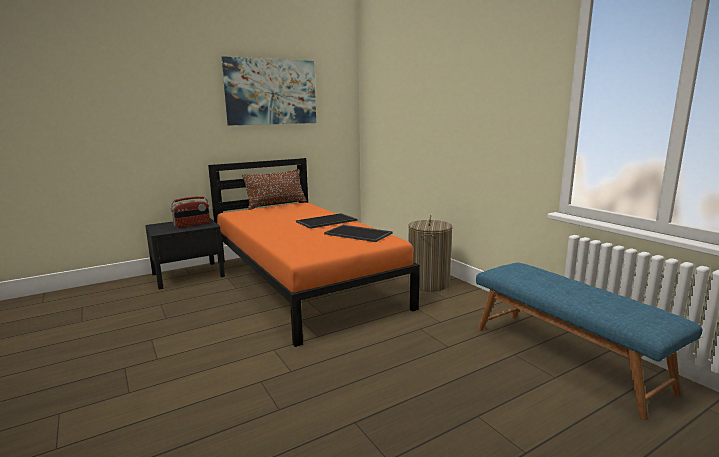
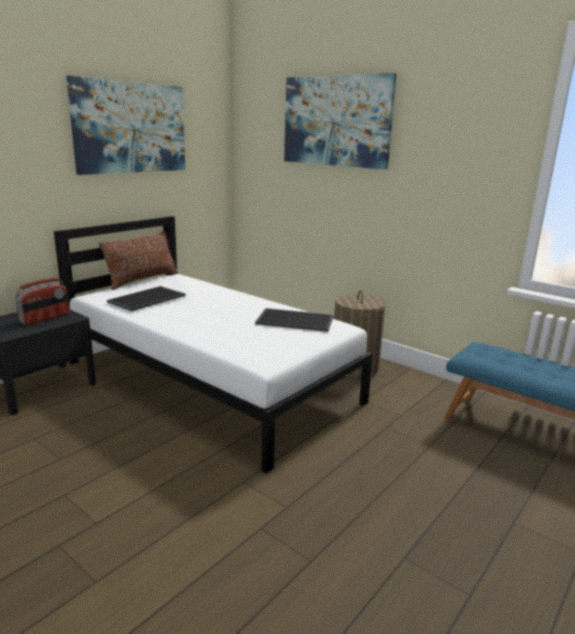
camera: 20 degrees left, 5 degrees up
(304, 282) = (210, 381): orange bed -> white bed
(326, 221) = (238, 304): tray -> tray (147, 299)
(422, 77) = (336, 121): none -> picture

